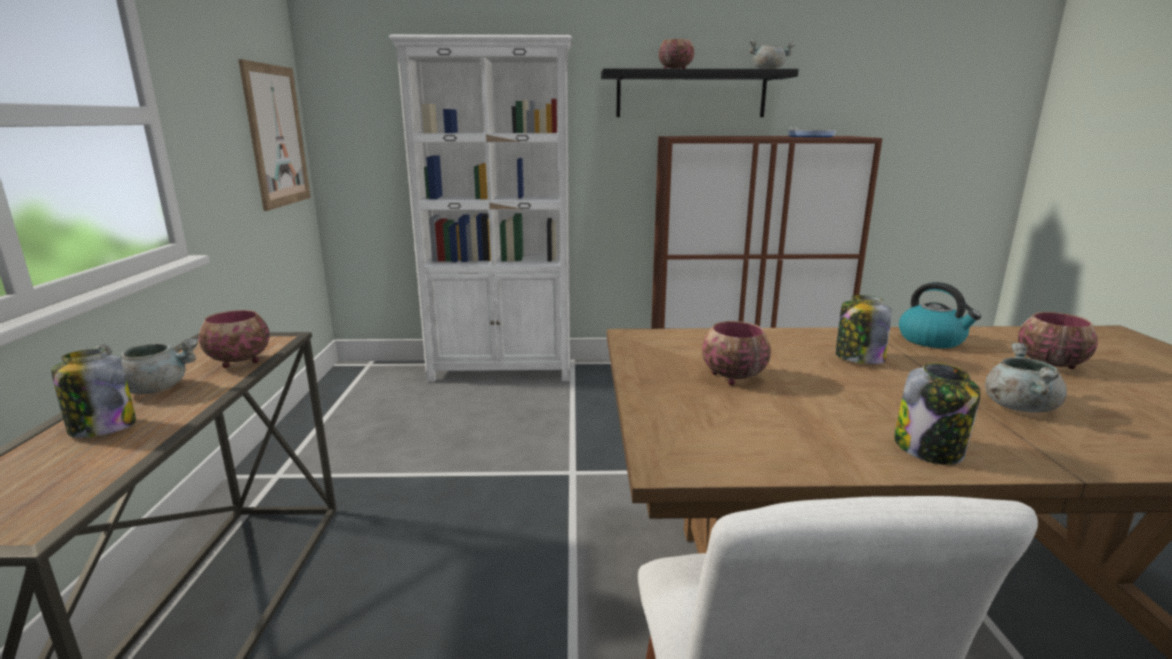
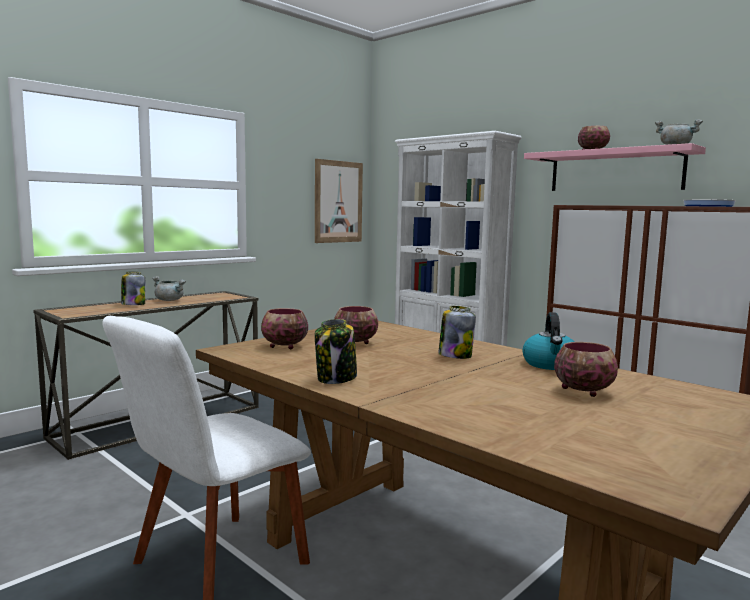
camera: 45 degrees right, 10 degrees down
(238, 362) = (209, 299): bowl -> bowl (283, 346)
(691, 94) = (615, 171): black shelf -> pink shelf
(1018, 406) = (459, 389): grey cooking pot -> none

